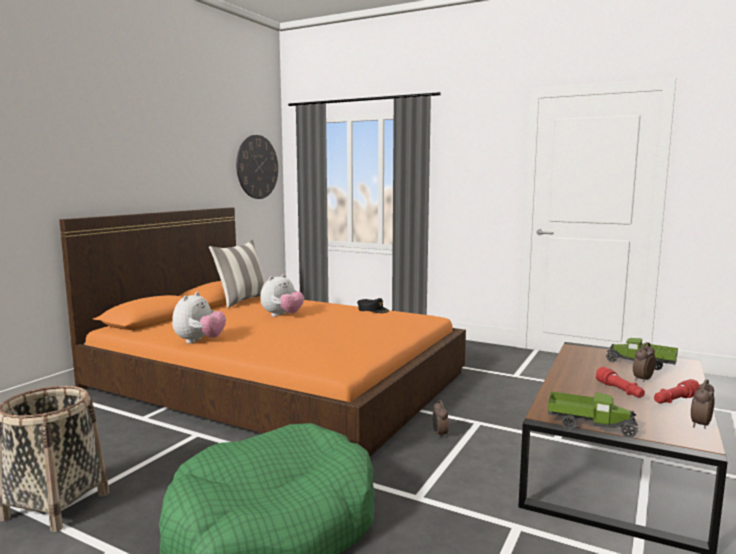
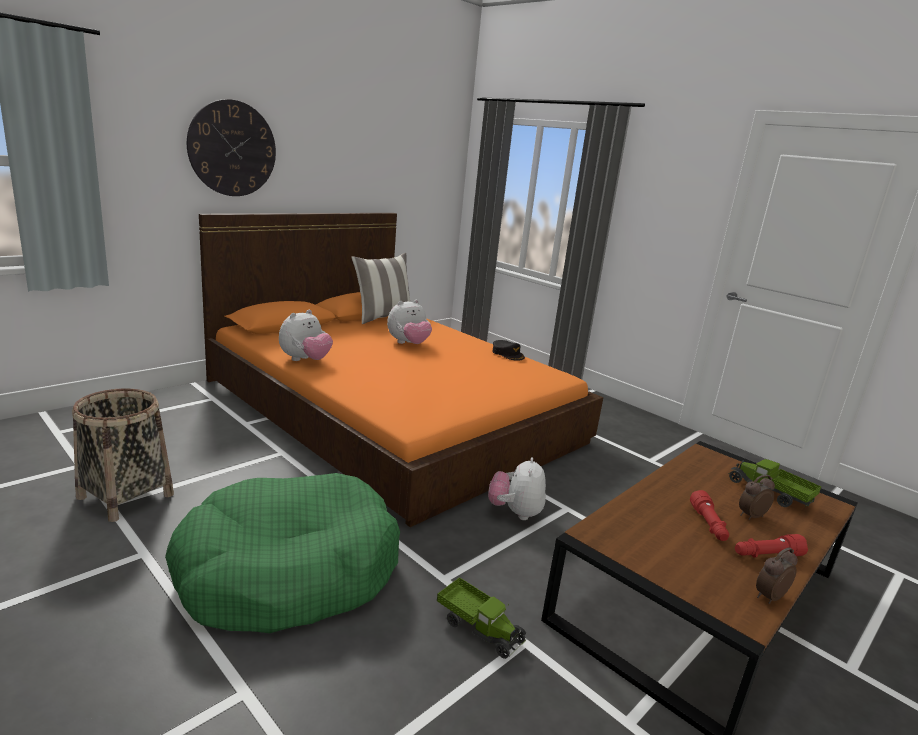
camera: 15 degrees right, 10 degrees up
(257, 167) = (432, 169): wall clock -> wall clock (232, 149)
(439, 434) = (515, 512): alarm clock -> plush toy
(589, 425) = (630, 561): toy truck -> toy truck (479, 627)

